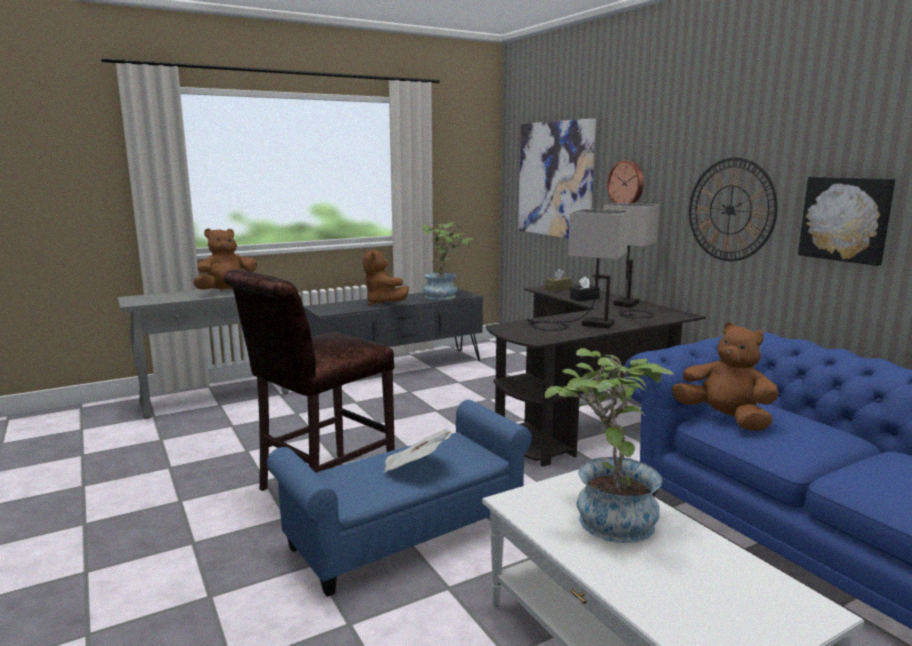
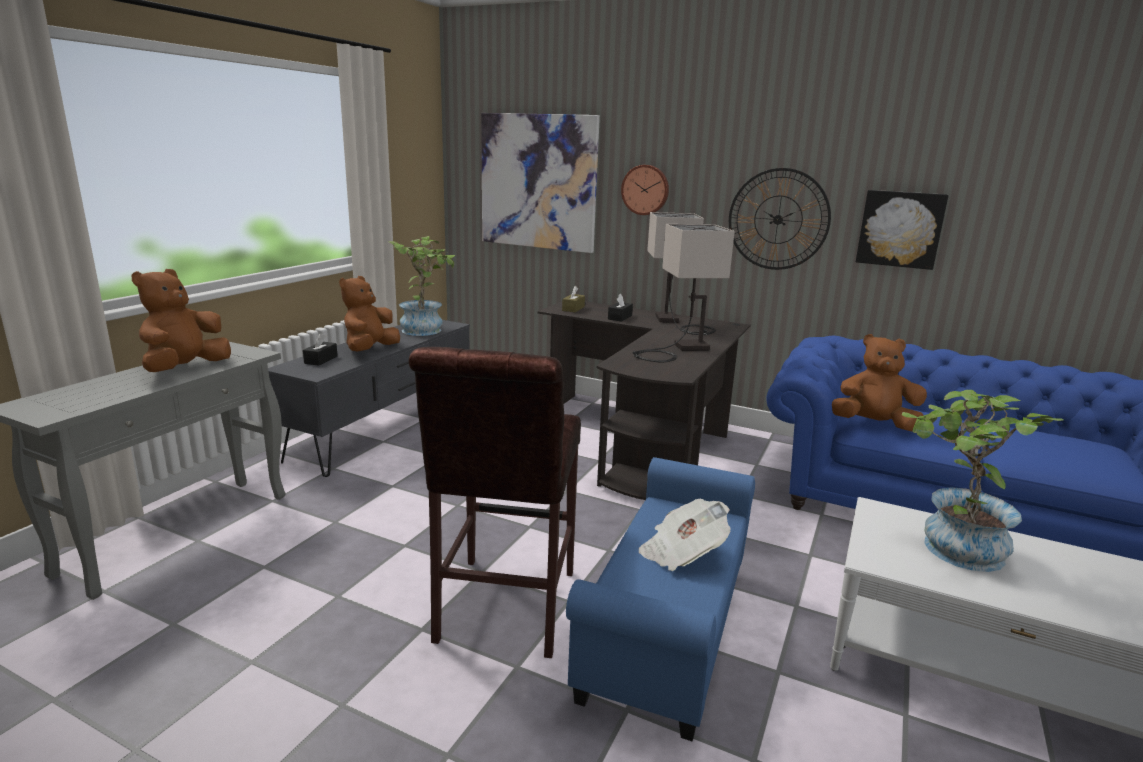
camera: 35 degrees left, 5 degrees up
(343, 305) = (321, 360): none -> black tissue box
(383, 303) = (370, 350): brown plush toy -> brown plush toy turned 90 degrees clockwise

